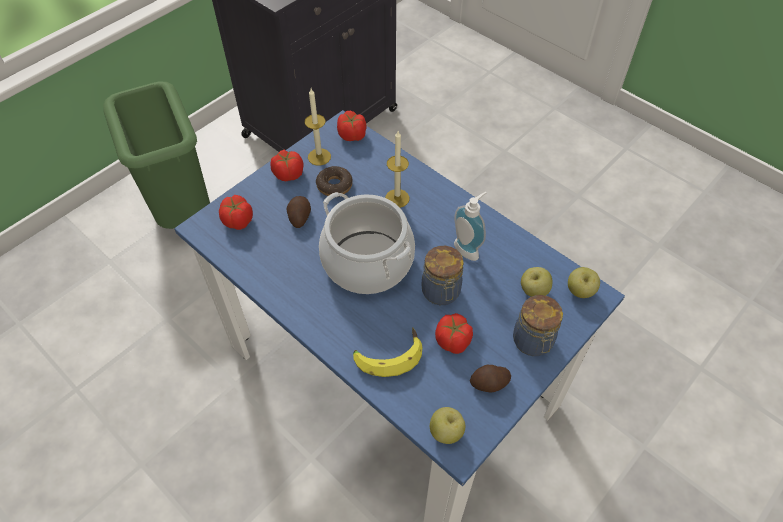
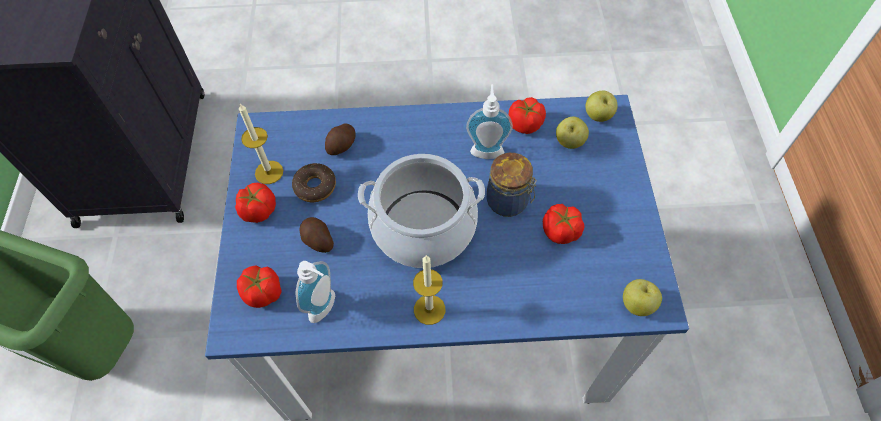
camera: 45 degrees left, 5 degrees up
(258, 258) = (326, 308): none -> soap dispenser
(352, 135) = (276, 129): tomato -> tomato (525, 124)
(388, 354) = (529, 287): banana -> none
(397, 198) = (383, 154): candle -> candle (429, 309)
(490, 384) = (622, 239): potato -> potato (342, 145)
(533, 342) = (613, 181): jar -> none

